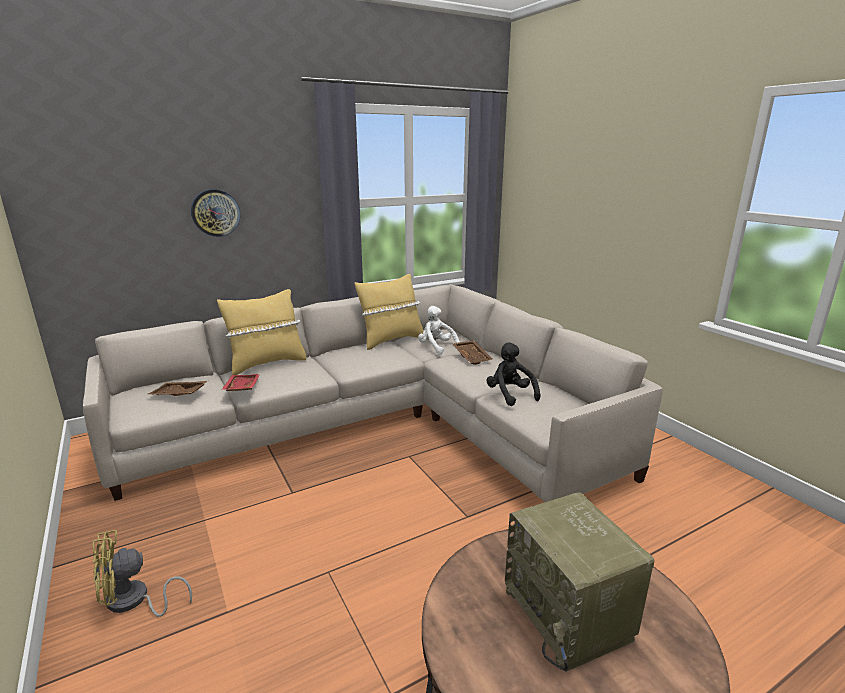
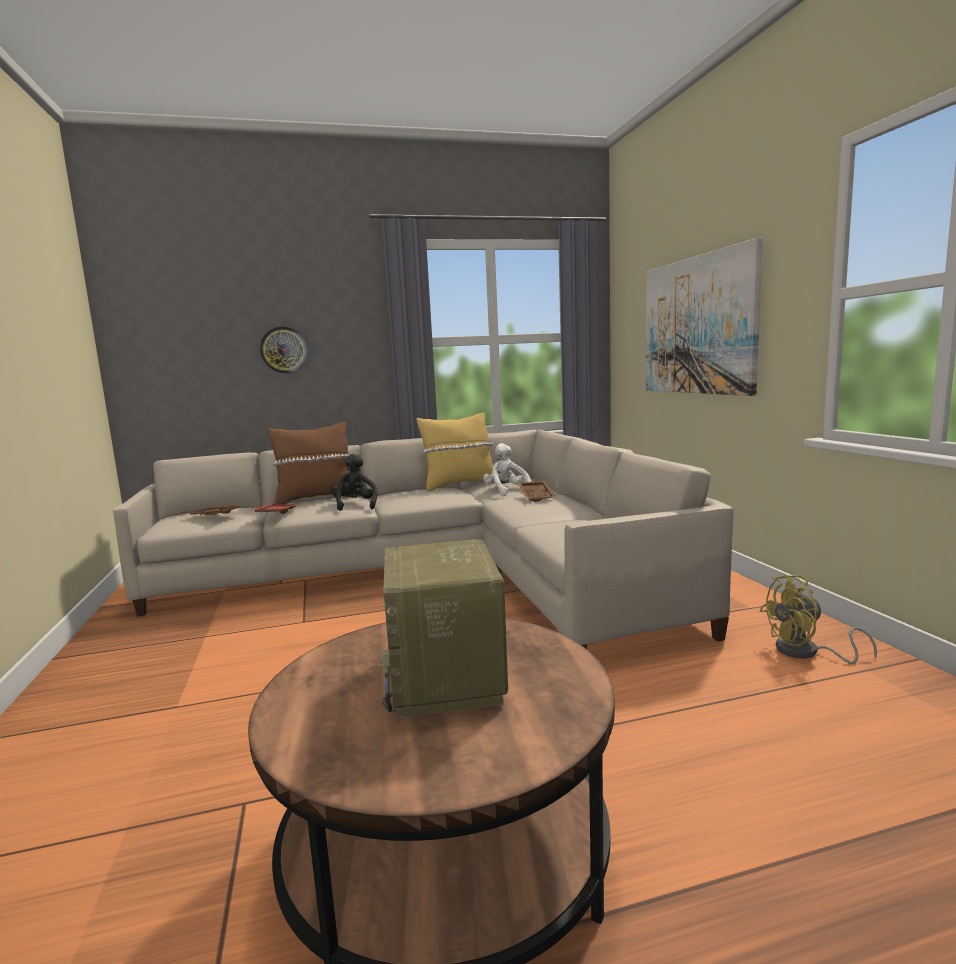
camera: 15 degrees right, 10 degrees down
(134, 601) = (100, 690): yellow fan -> yellow fan (806, 653)
(267, 364) = (316, 499): yellow pillow -> brown pillow
(510, 395) = (553, 524): black plush toy -> black plush toy (355, 505)
(599, 209) = (697, 326): none -> picture

